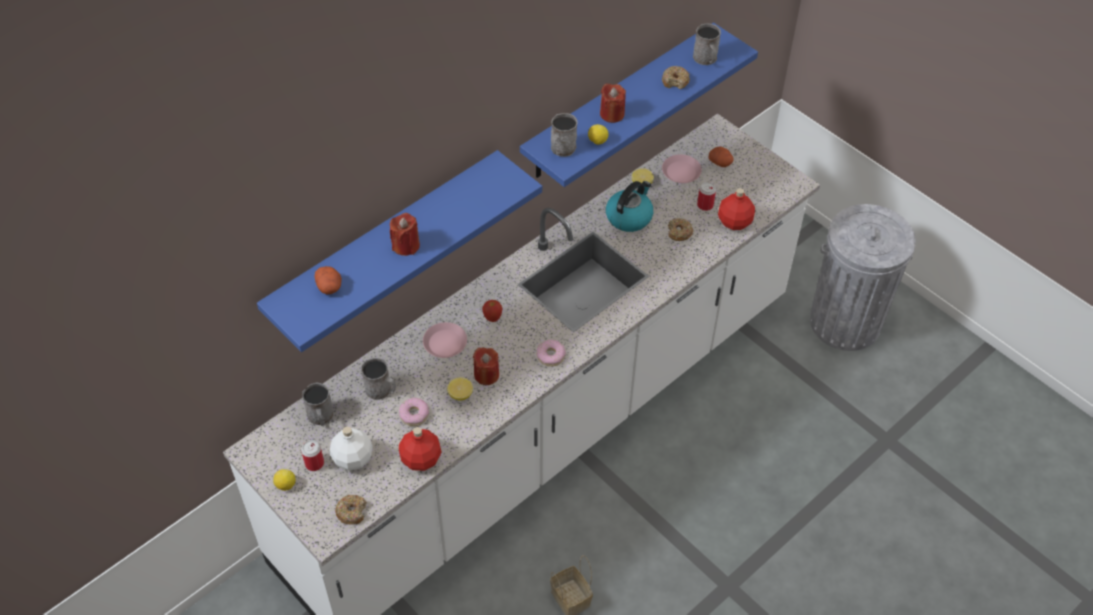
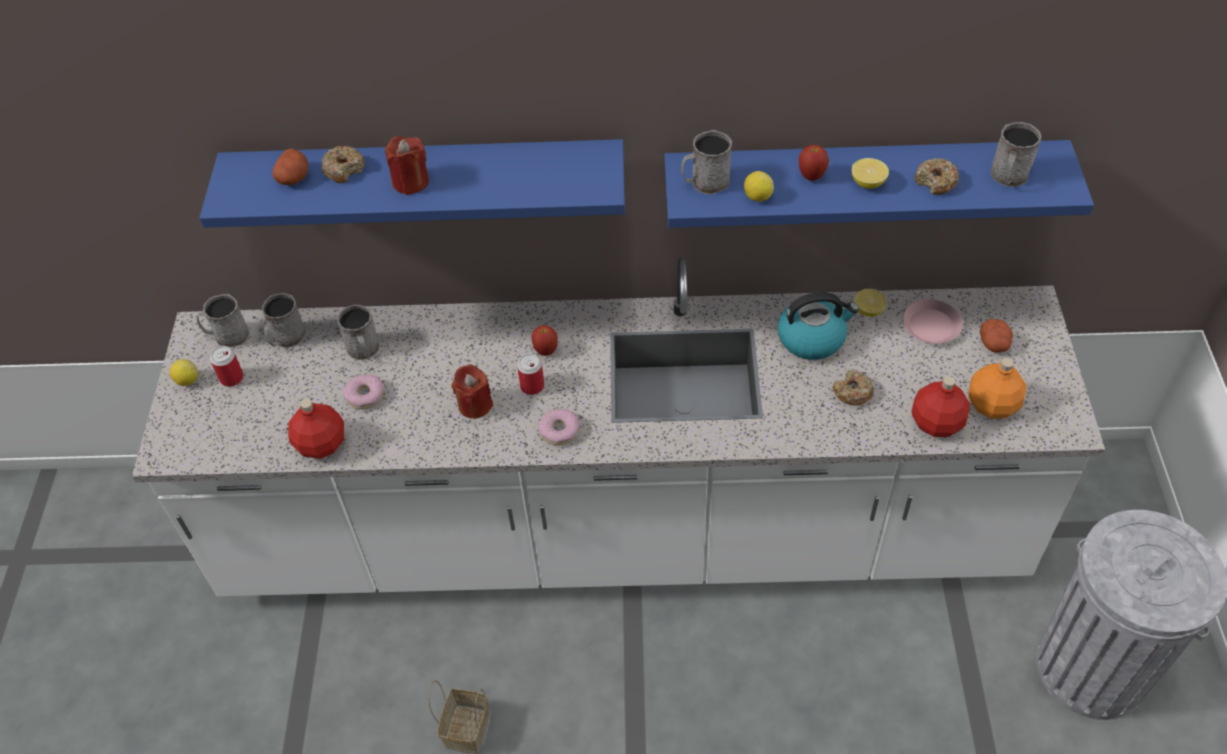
camera: 45 degrees right, 0 degrees up
(278, 442) = (227, 336): none -> grey mug
(352, 512) = (208, 449): donut -> donut (344, 169)
(353, 458) = (267, 398): white bottle -> none
(445, 343) = (472, 345): pink plate -> none
(460, 394) = (428, 407): lemon -> lemon (867, 183)
(612, 114) = (811, 176): red candle -> apple
(705, 205) = (920, 381): can -> can (532, 386)
(751, 195) = (993, 405): none -> orange bottle

